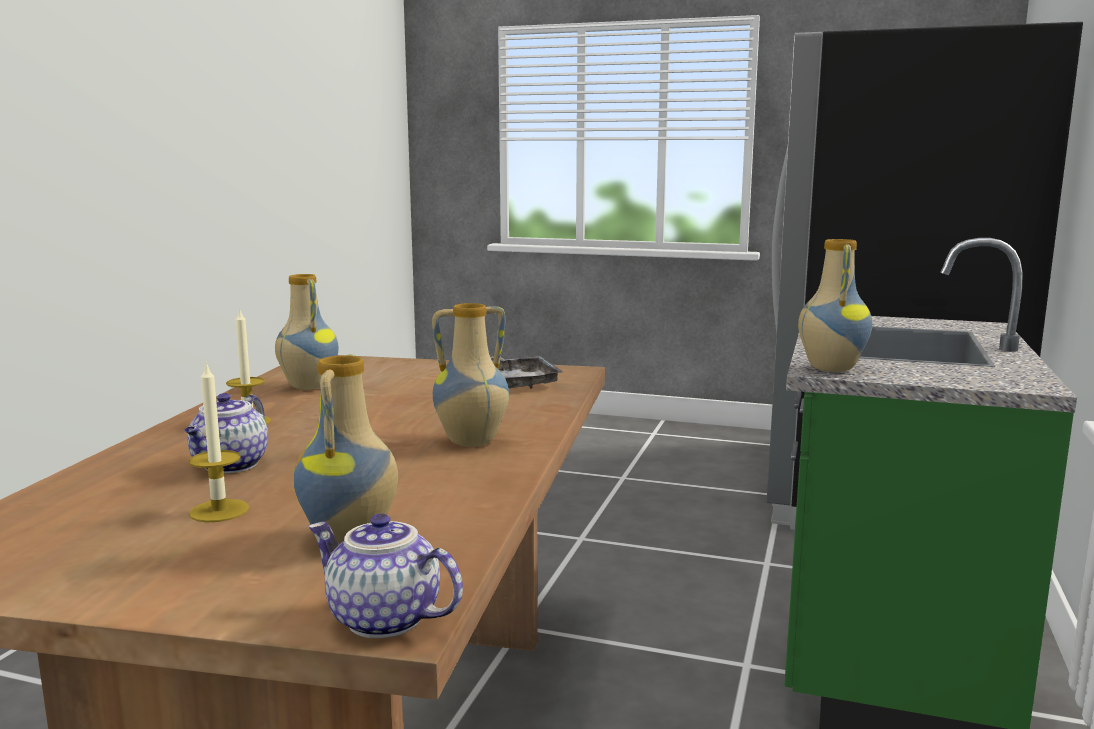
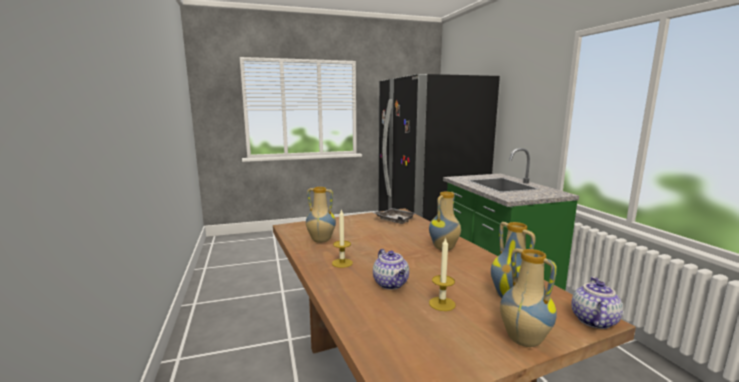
camera: 35 degrees left, 0 degrees up
(381, 620) = (592, 320): teapot -> teapot turned 120 degrees clockwise
(829, 368) = (510, 197): vase -> vase (522, 340)

